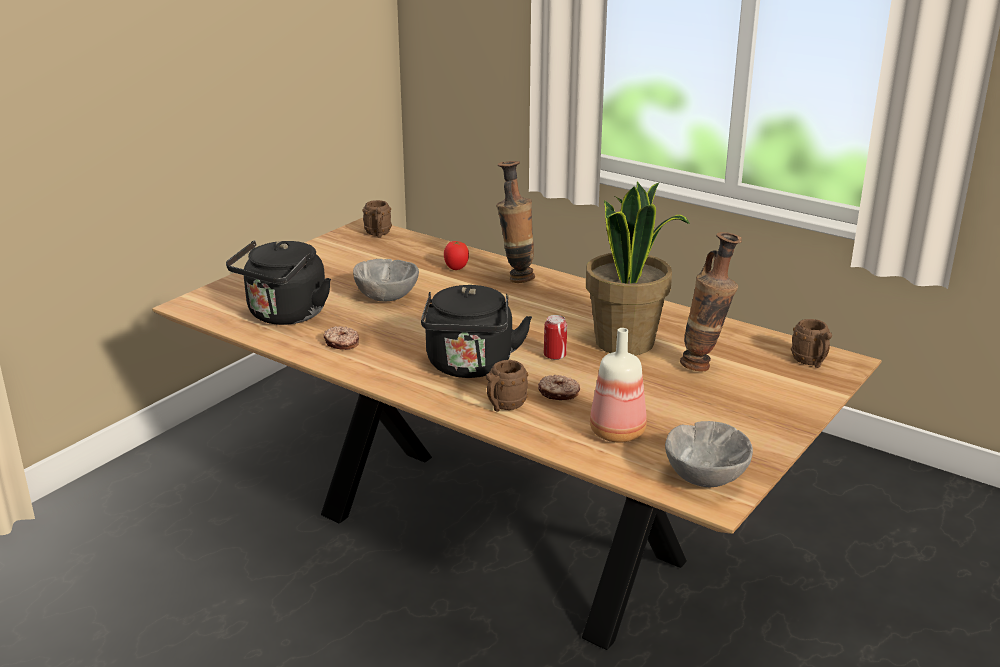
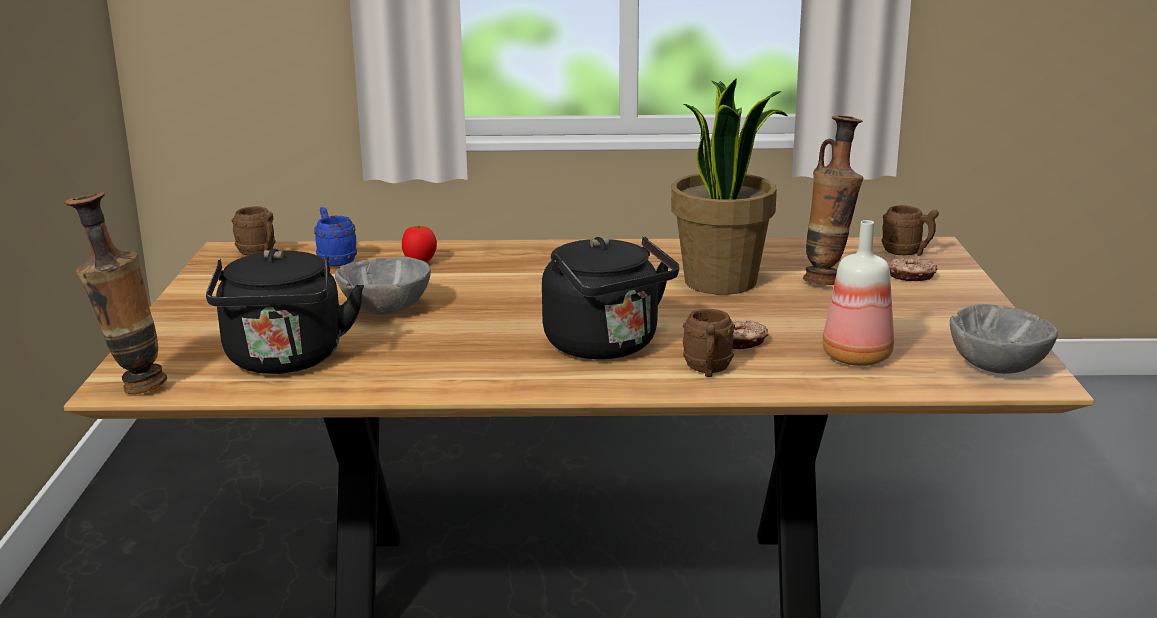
camera: 35 degrees left, 5 degrees down
(341, 343) = (413, 368): donut -> donut (911, 276)
(411, 251) = (335, 260): none -> blue mug
(516, 278) = (504, 256): vase -> vase (132, 387)
(555, 356) = (674, 311): can -> none

